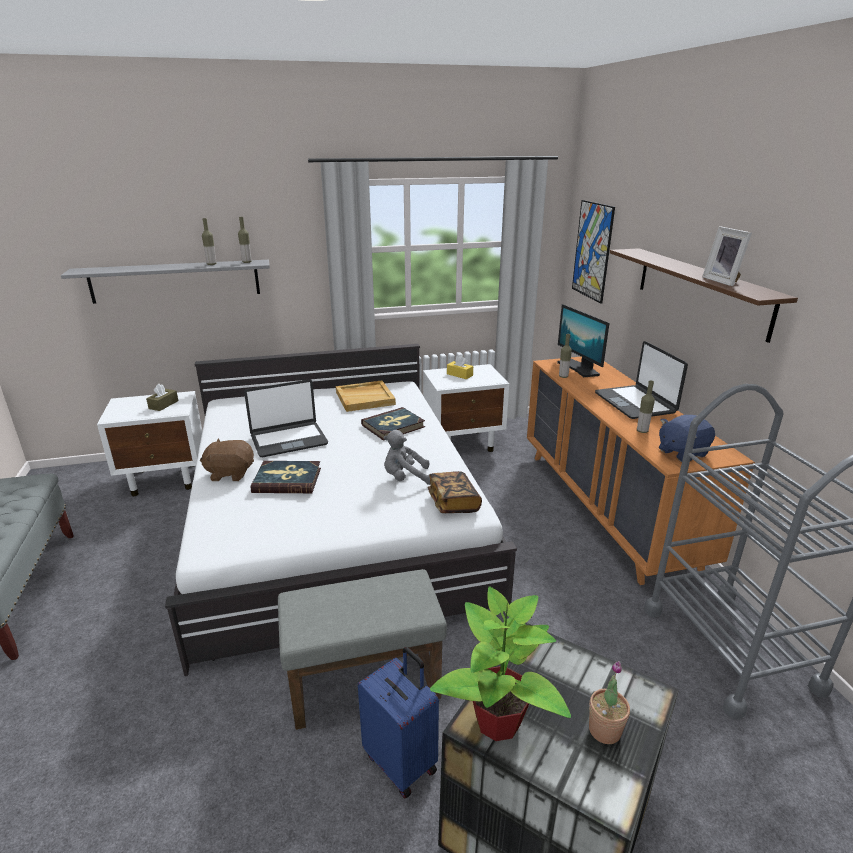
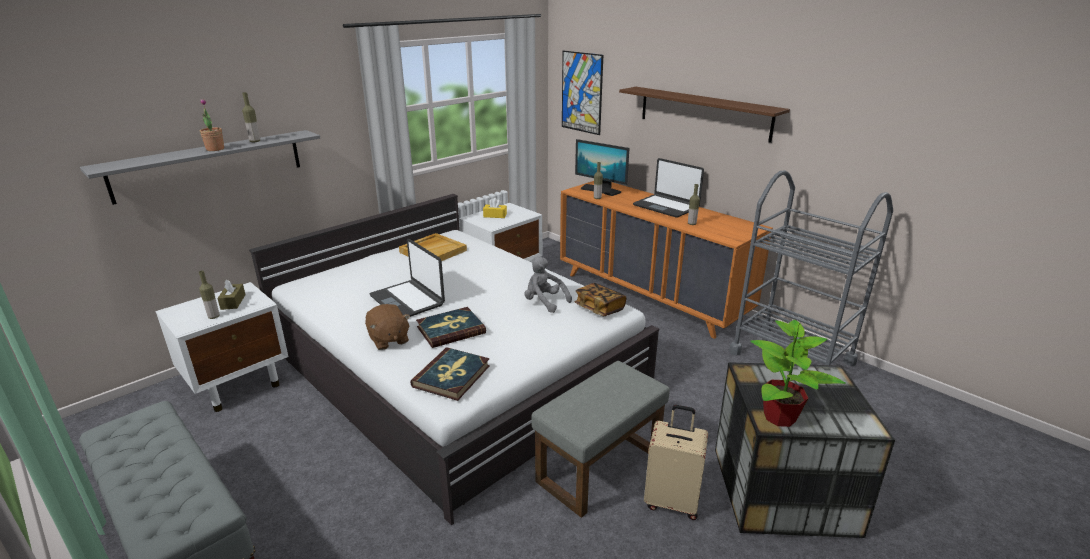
camera: 30 degrees left, 0 degrees up
(230, 473) = (388, 340): brown plush toy -> brown plush toy turned 90 degrees counterclockwise
(247, 262) = (290, 135): bottle -> bottle (214, 317)
(289, 440) = (408, 300): laptop -> laptop turned 105 degrees clockwise
(393, 426) = (486, 267): book -> book (452, 376)
(402, 762) = (672, 501): blue suitcase -> beige suitcase
(405, 478) = (544, 302): grey plush toy -> grey plush toy turned 75 degrees clockwise
(604, 730) = (832, 398): potted plant -> potted plant (215, 149)
(681, 452) = (729, 231): blue plush toy -> none
(723, 281) = (733, 103): picture frame -> none

